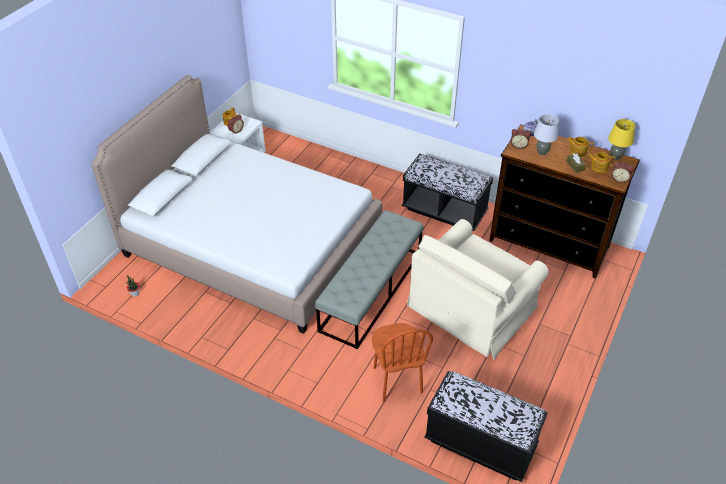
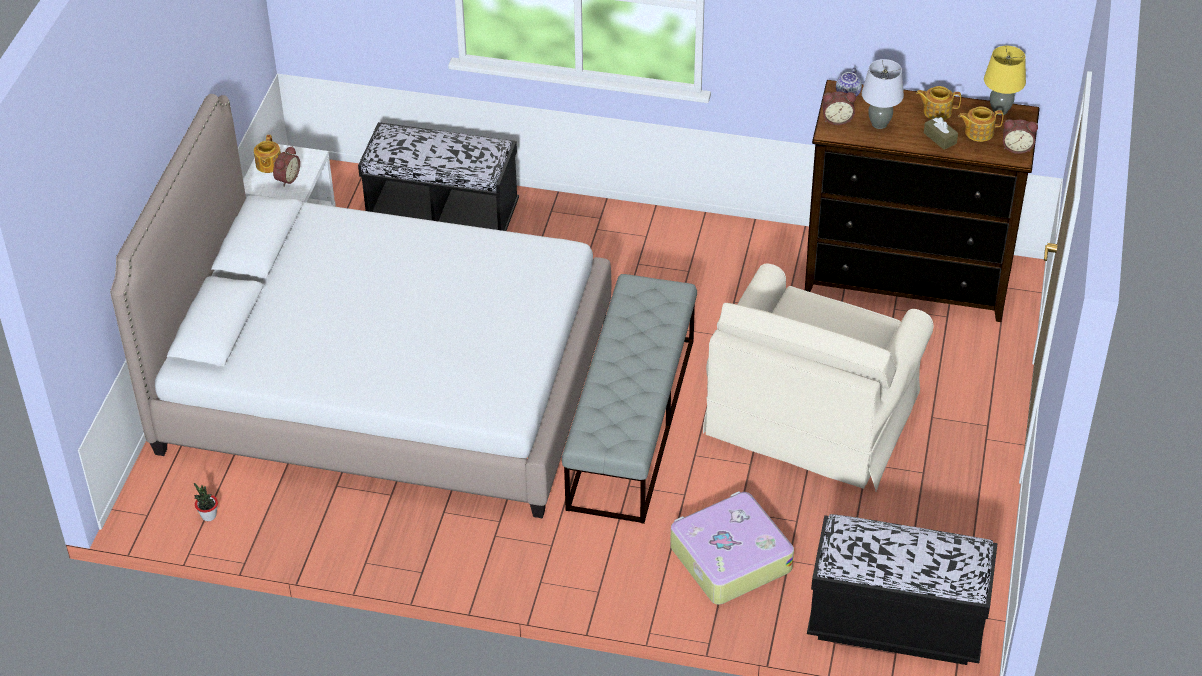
camera: 15 degrees left, 0 degrees up
(397, 380) = (729, 558): brown chair -> suitcase
(444, 210) = (708, 255): black bench -> black bench (442, 216)

